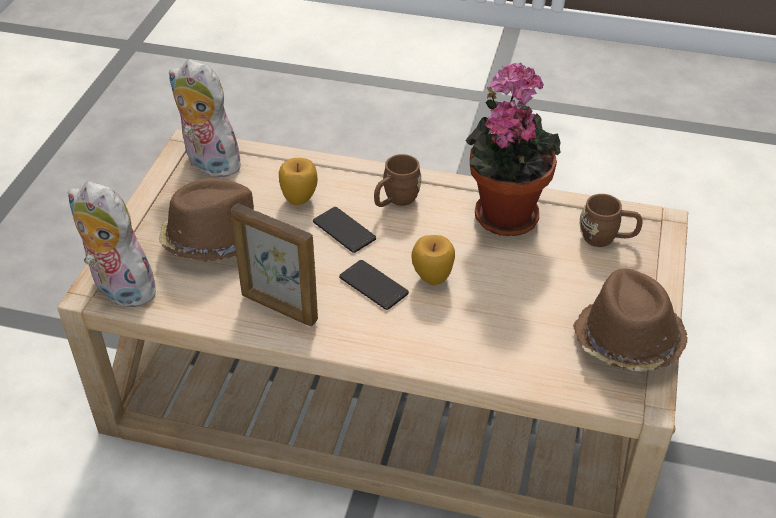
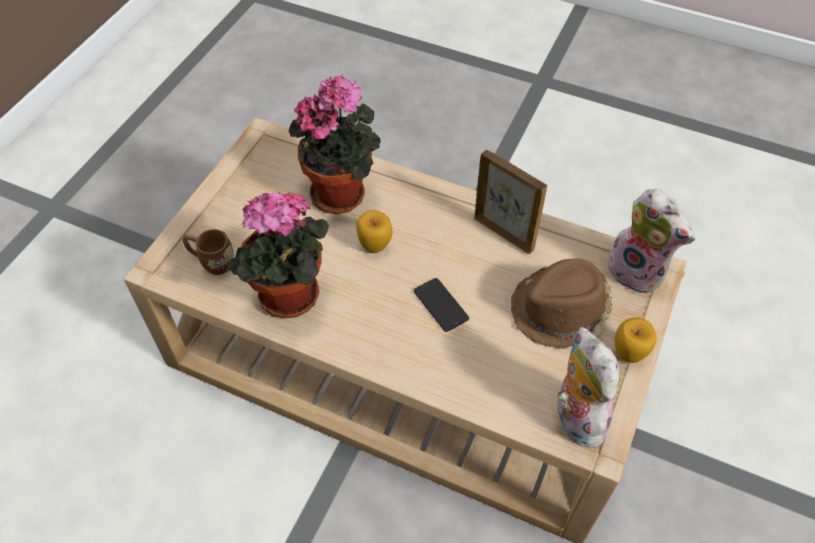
camera: 170 degrees left, 10 degrees up
(208, 163) = (574, 416): plush toy -> plush toy turned 150 degrees counterclockwise
(299, 199) = (479, 349): apple -> apple (628, 353)
(373, 285) = (425, 245): phone -> none
(395, 200) = (386, 329): brown mug -> none
(495, 334) = (342, 192): none -> potted plant
(627, 340) = (250, 172): brown hat -> none

